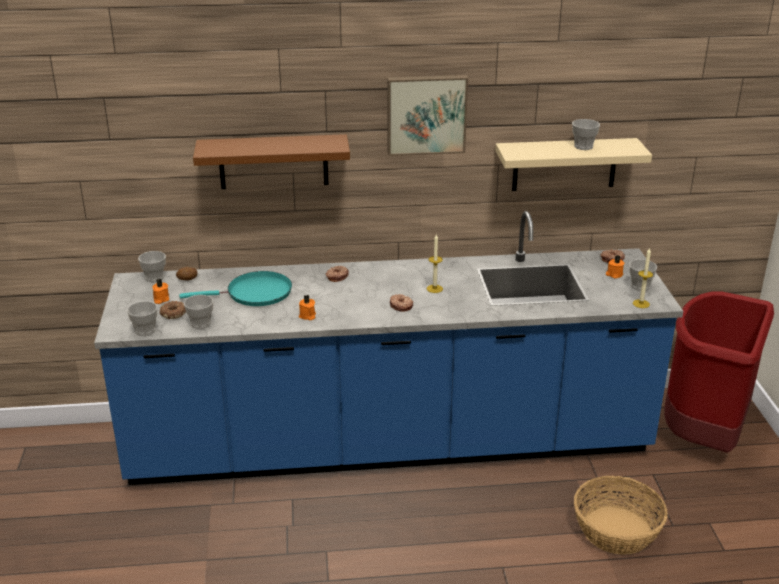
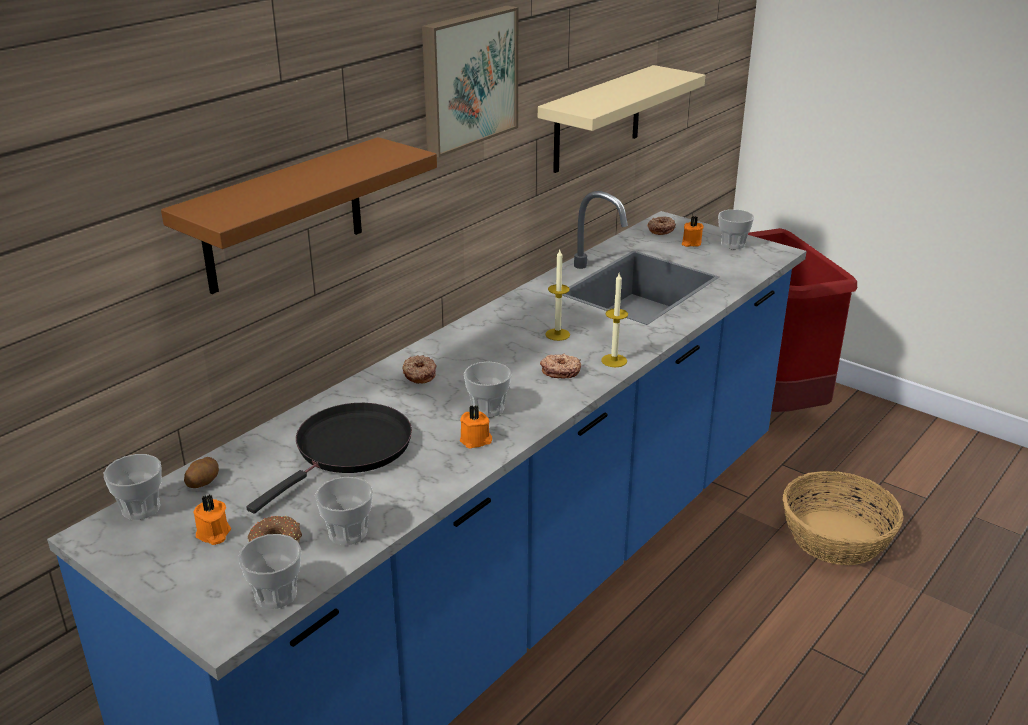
camera: 45 degrees left, 0 degrees up
(255, 293) = (349, 449): turquoise frying pan -> black frying pan
(583, 146) = (631, 84): cup -> cup (488, 409)
(641, 304) = (765, 259): candle -> candle (614, 360)

